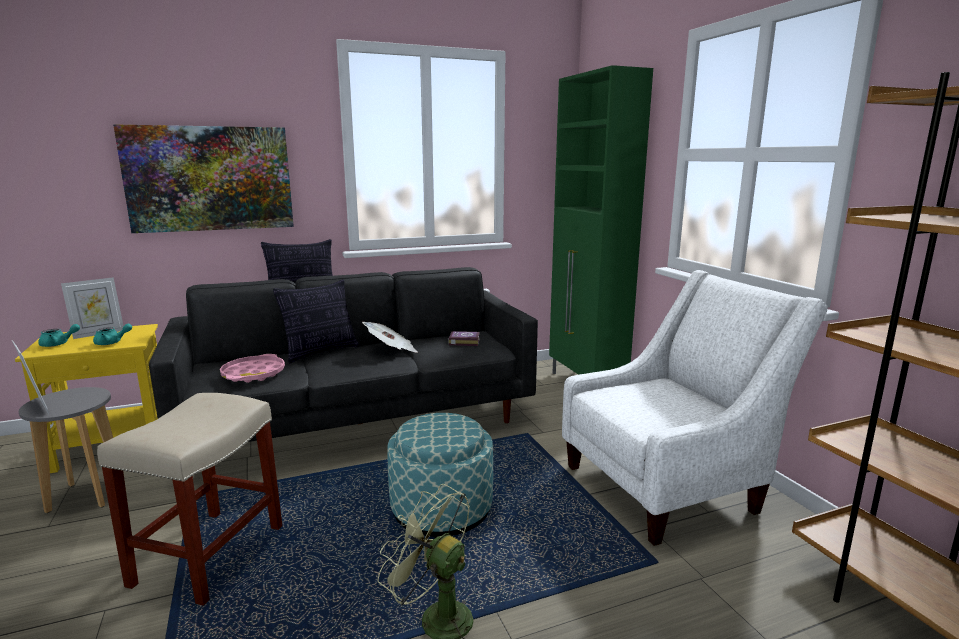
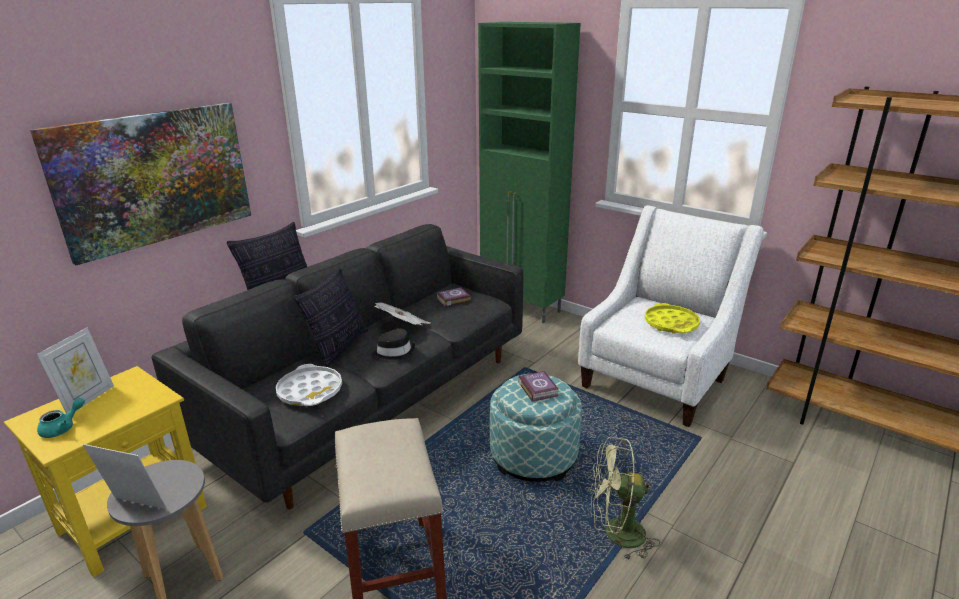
camera: 30 degrees left, 10 degrees up
(112, 343) = (134, 406): turquoise teapot -> none
(253, 374) = (310, 391): pink tray -> white tray
(354, 365) = (394, 352): none -> black hat
(444, 426) = (538, 388): none -> book
(670, 408) = (671, 324): none -> yellow tray

